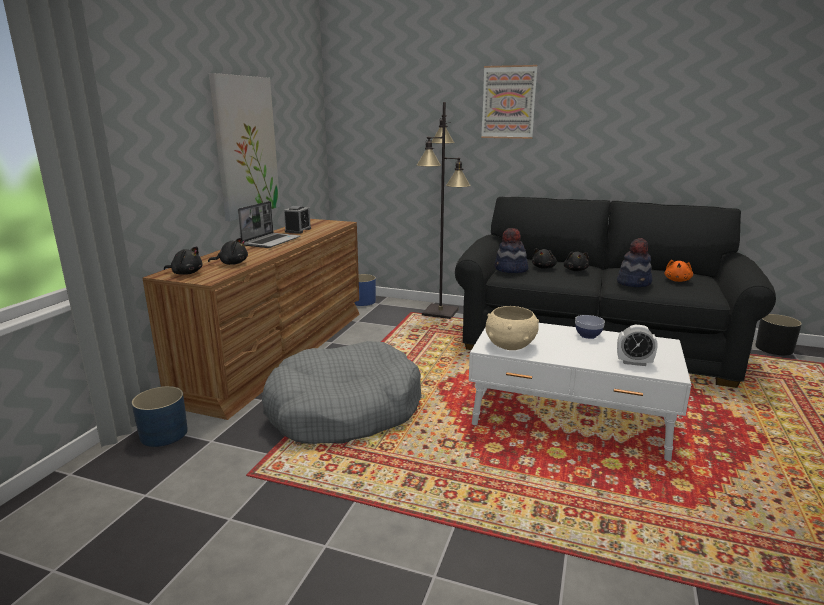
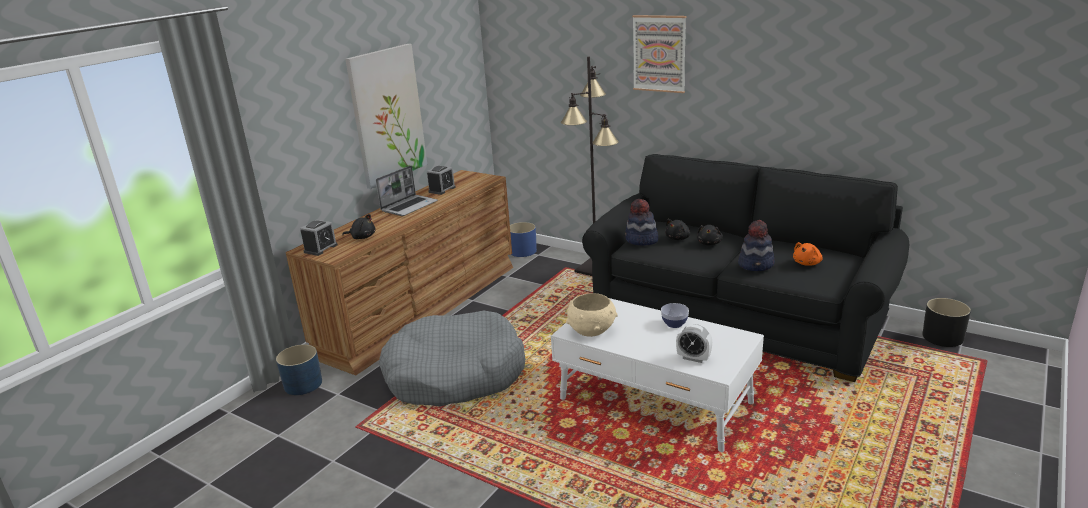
camera: 15 degrees right, 5 degrees up
(186, 273) = (320, 248): black plush toy -> alarm clock

